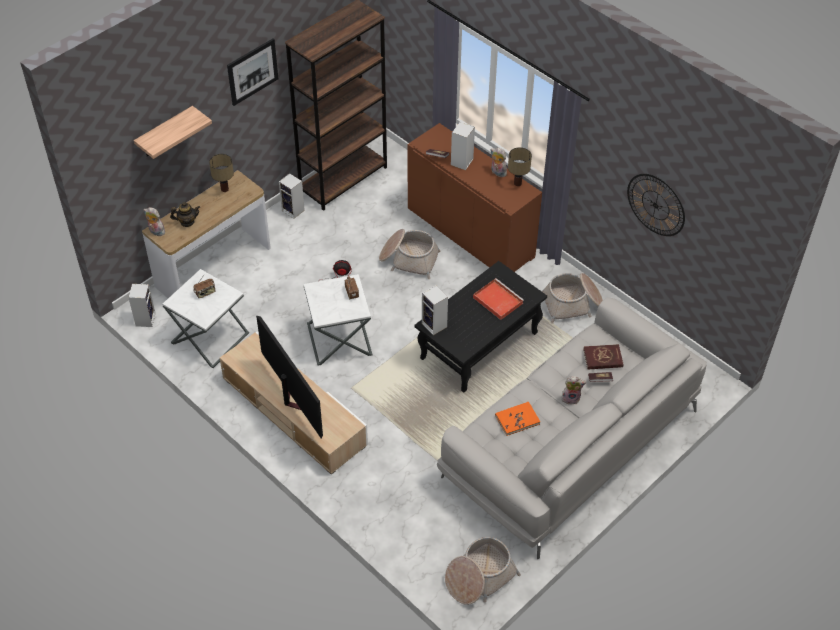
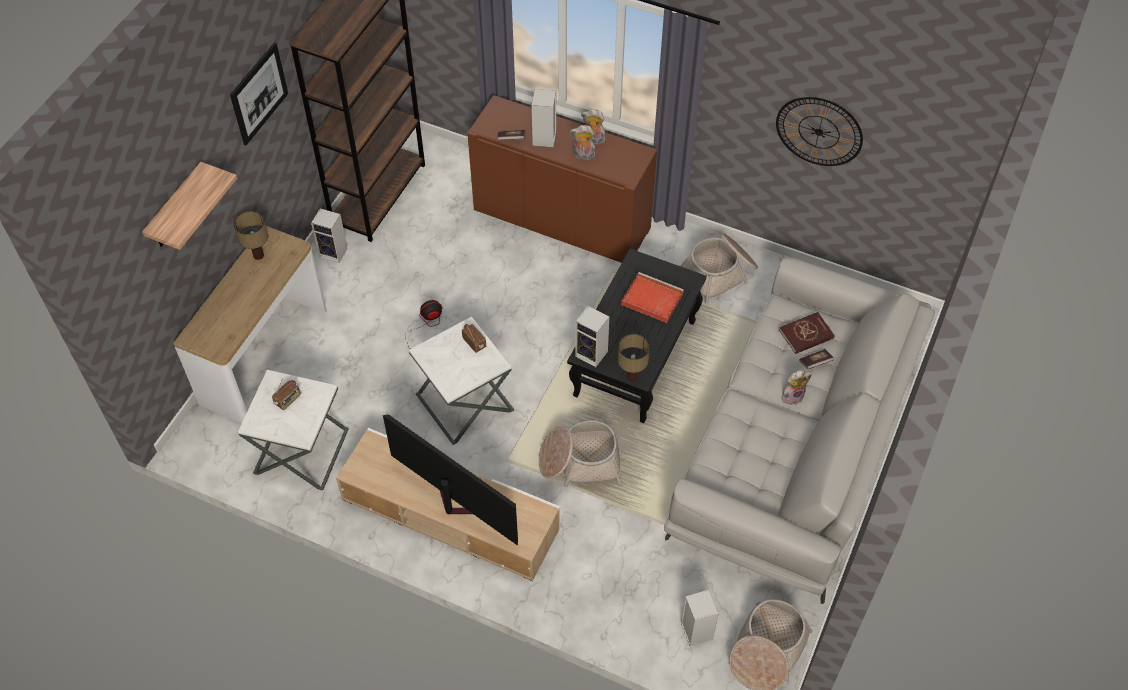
camera: 20 degrees left, 5 degrees up
(145, 319) = (205, 452): speaker -> speaker (695, 630)
(155, 232) = (193, 339): plush toy -> plush toy (583, 155)
(187, 222) = (229, 314): teapot -> none
(408, 259) = (503, 274): basket -> basket (579, 461)
(517, 184) = (623, 147): table lamp -> table lamp (632, 377)
(517, 419) = (744, 443): orange book -> none

